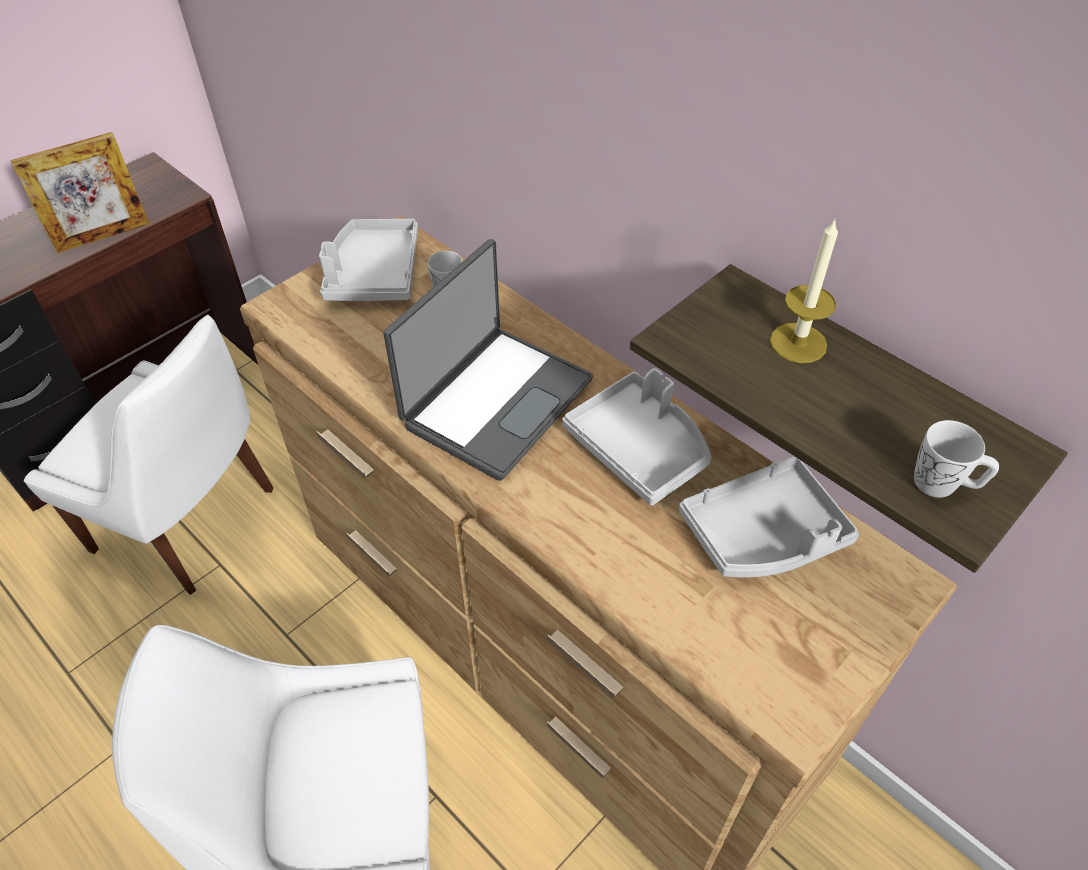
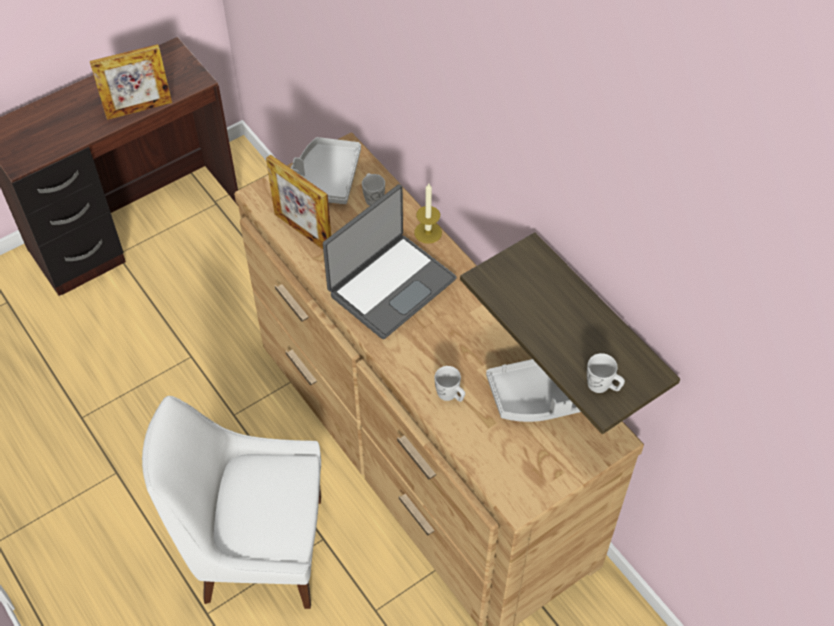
camera: 10 degrees right, 5 degrees up
(190, 522) = (172, 321): white chair -> none
(349, 345) = (303, 231): none -> picture frame
(627, 552) = (450, 395): none -> white mug
(639, 448) = (475, 330): grey tray -> none
(798, 343) = (556, 291): candle -> candle (428, 232)

